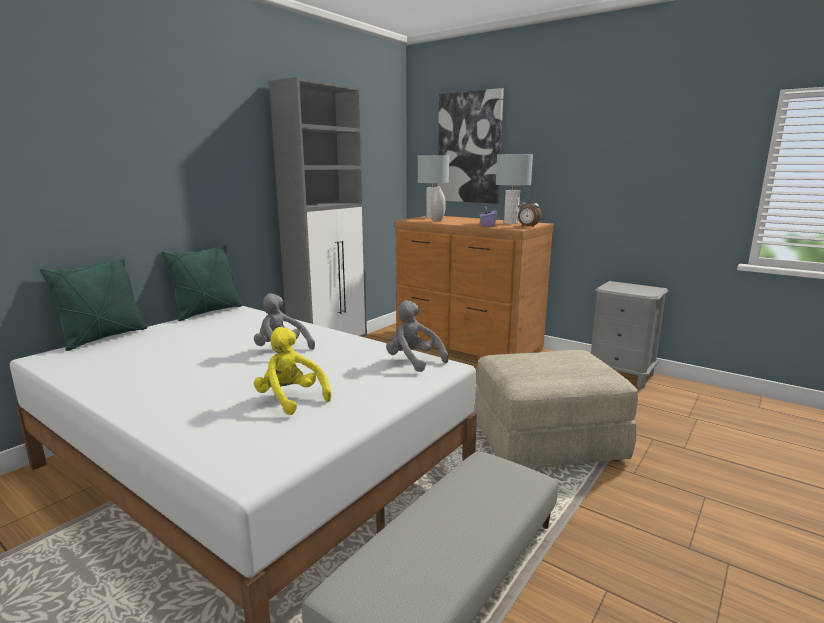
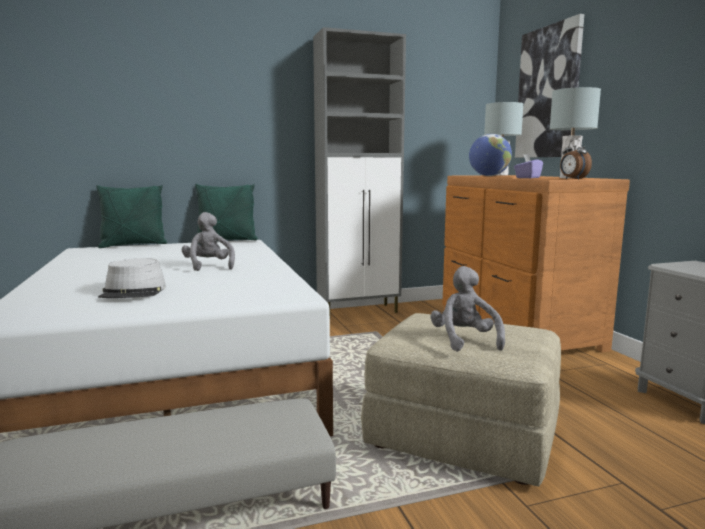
camera: 35 degrees right, 5 degrees down
(291, 399) = (134, 292): yellow plush toy -> grey hat
(413, 361) = (282, 289): grey plush toy -> grey plush toy (464, 341)
(437, 221) = (489, 176): white vase -> globe

